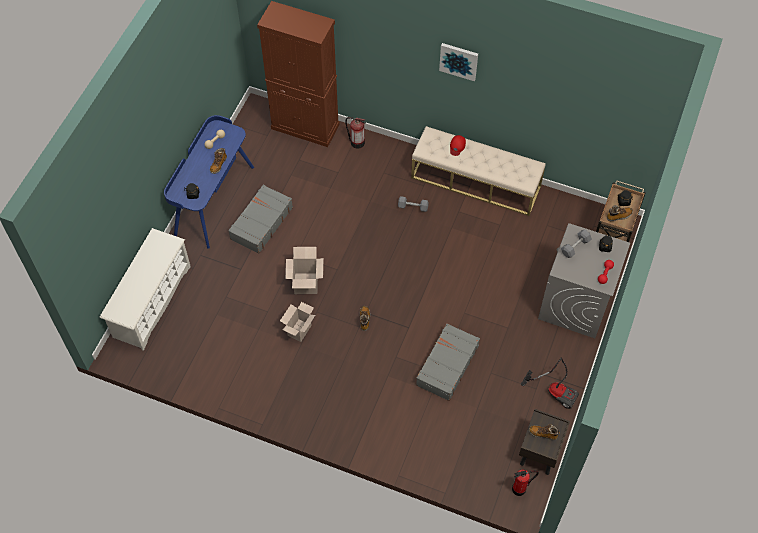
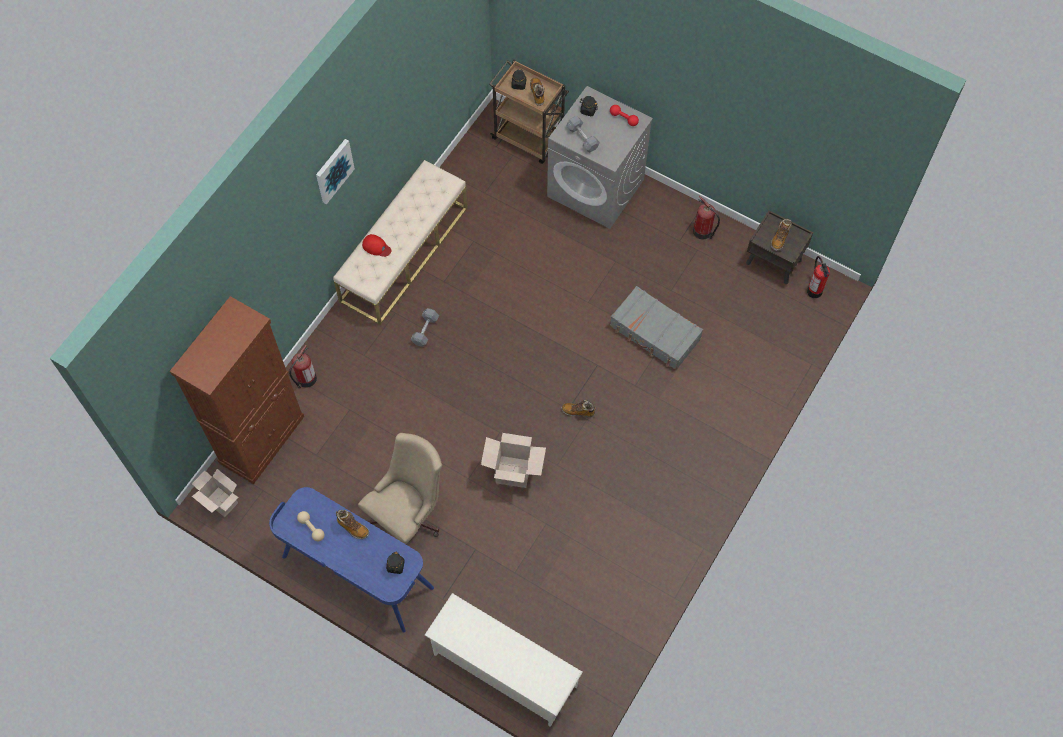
camera: 80 degrees left, 5 degrees up
(261, 223) = (408, 515): grey suitcase -> beige office chair
(299, 329) = (579, 488): cardboard box -> cardboard box (220, 502)
(555, 391) = (703, 232): vacuum cleaner -> fire extinguisher

